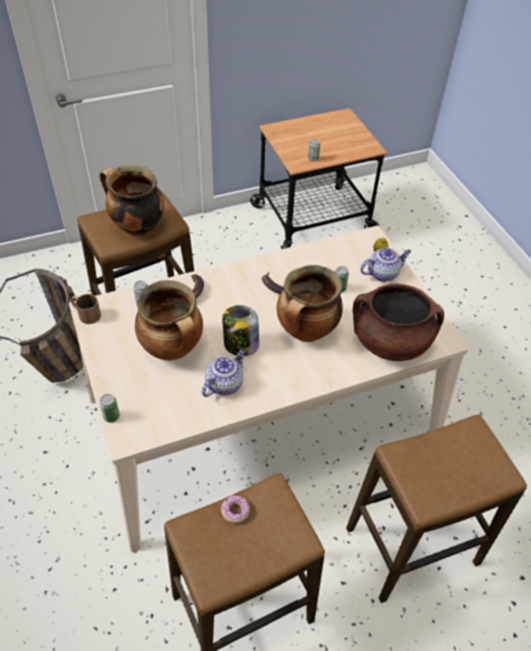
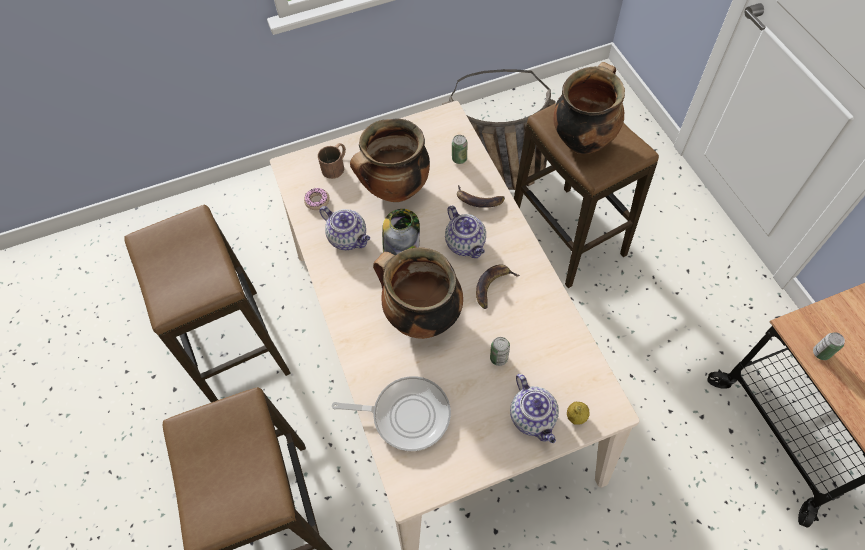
camera: 95 degrees right, 10 degrees up
(85, 313) = (442, 115): brown mug -> brown mug (336, 165)
(111, 416) = (315, 152): can -> none
(235, 511) = (206, 256): donut -> donut (317, 201)
(236, 302) = (466, 244): none -> teapot
(390, 342) = (406, 415): brown cooking pot -> frying pan

